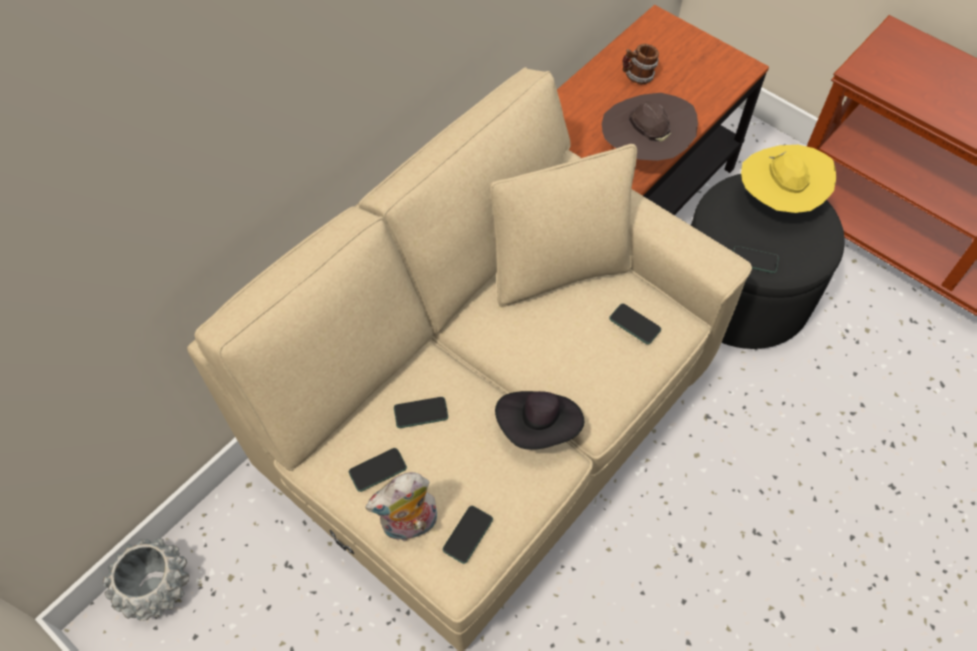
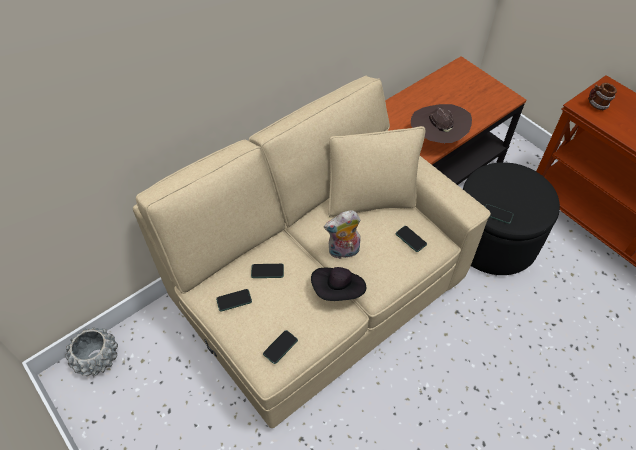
camera: 10 degrees right, 5 degrees down
(410, 526) = (246, 336): plush toy -> plush toy (343, 252)
(637, 77) = (441, 96): mug -> mug (596, 105)
(778, 200) = (519, 181): yellow hat -> none

